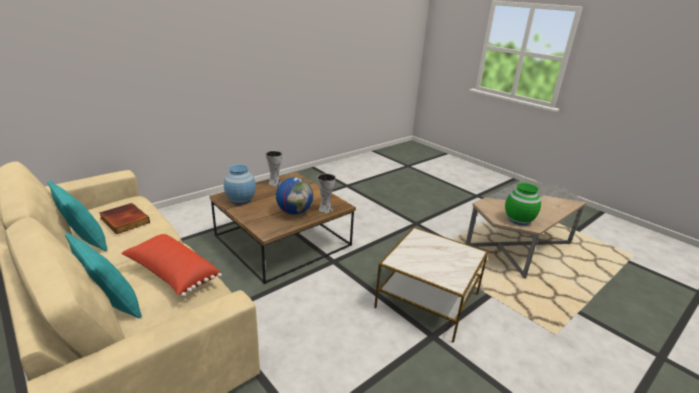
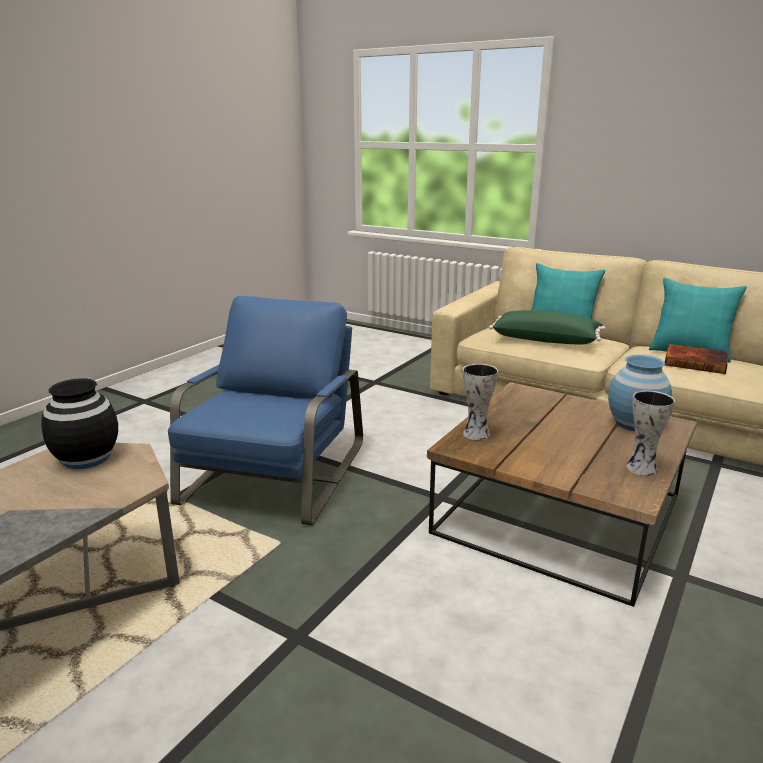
camera: 165 degrees right, 5 degrees down
(172, 274) = (545, 340): red pillow -> green pillow
(294, 212) = (520, 421): globe -> none
(427, 300) = (275, 474): side table -> blue armchair
(518, 220) = (87, 458): green vase -> black vase

